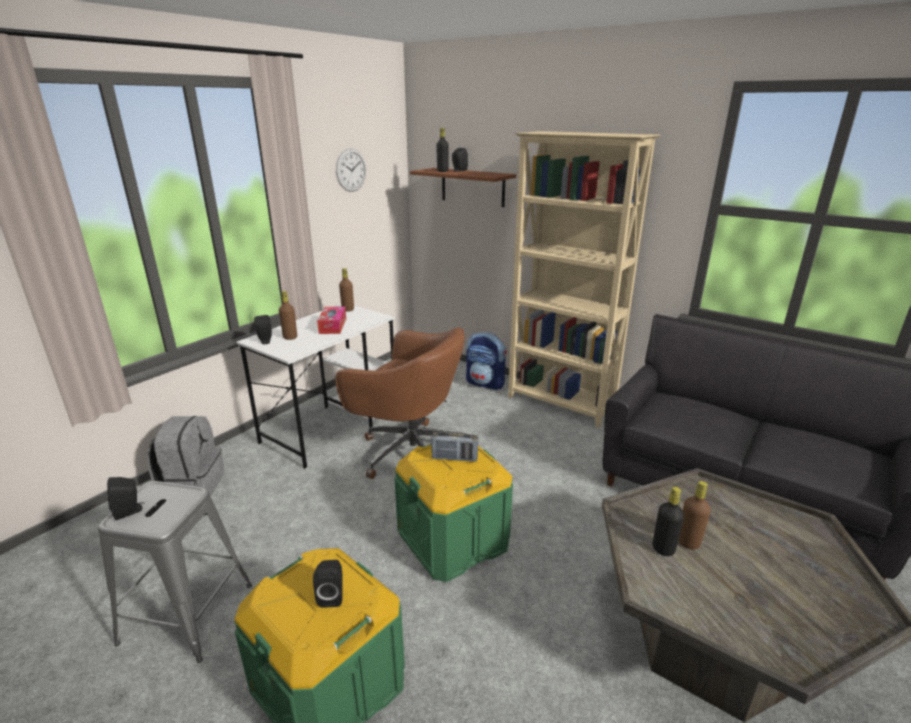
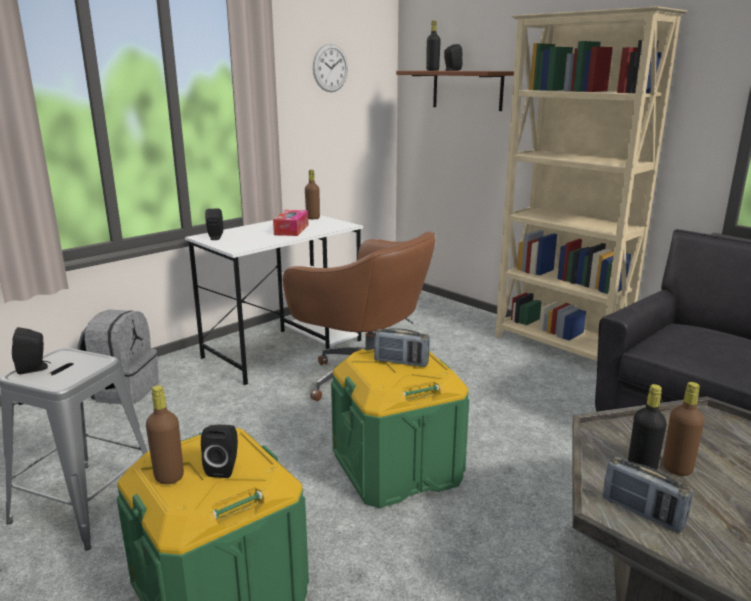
camera: 10 degrees right, 5 degrees down
(290, 337) = (242, 236): brown bottle -> brown bottle (169, 476)
(486, 383) = (471, 321): backpack -> none
(672, 590) = (642, 512): none -> radio

